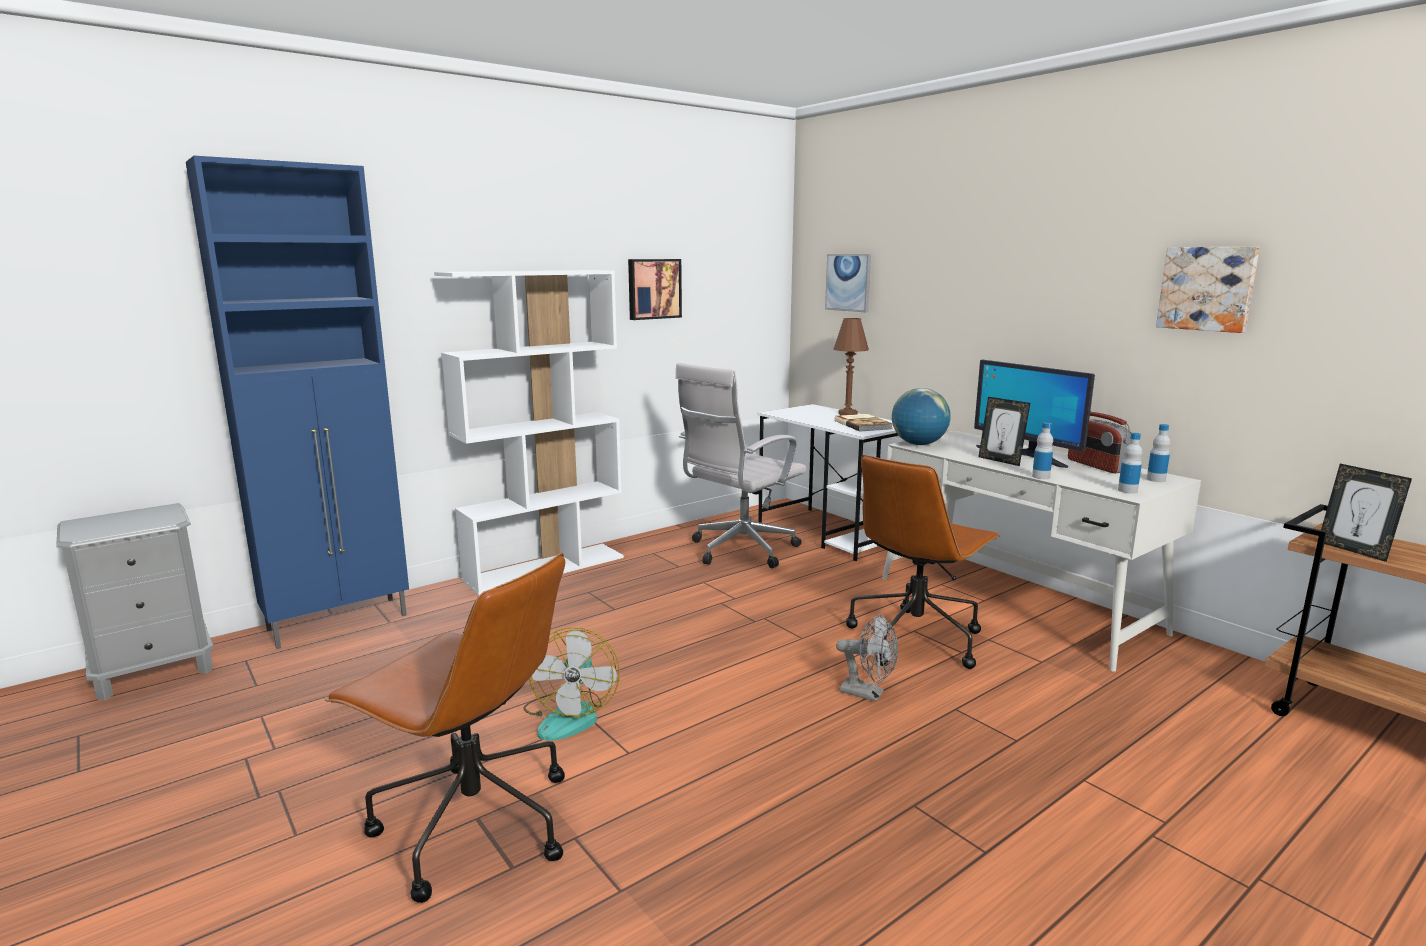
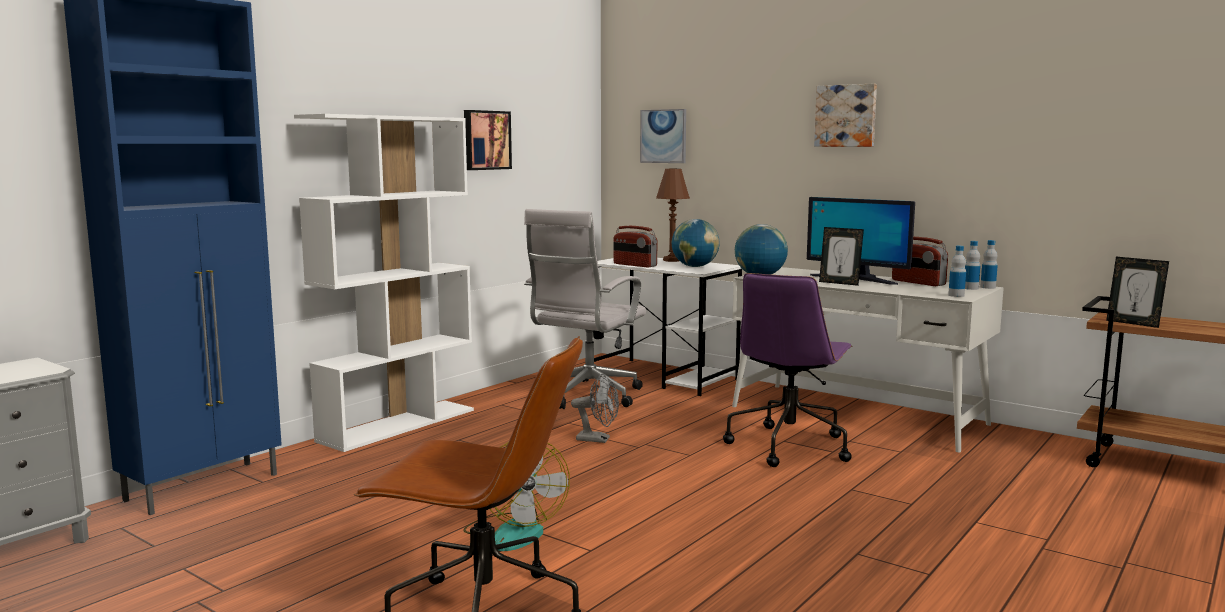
camera: 15 degrees left, 5 degrees down
(802, 419) = (634, 265): none -> radio
(863, 424) = (695, 266): book -> globe
(868, 694) = (773, 487): grey fan -> grey fan (598, 439)
(916, 638) = (789, 446): brown office chair -> purple office chair
(1040, 477) = (882, 291): bottle -> bottle (988, 287)
(1207, 288) = (994, 128): picture -> picture (846, 116)

